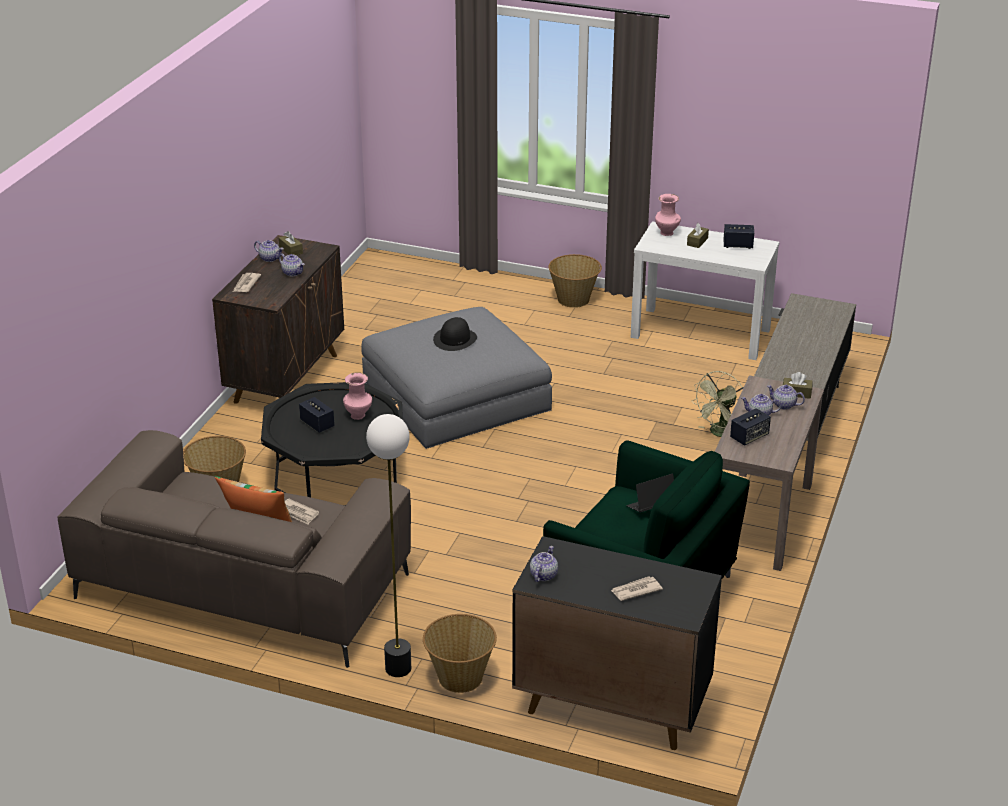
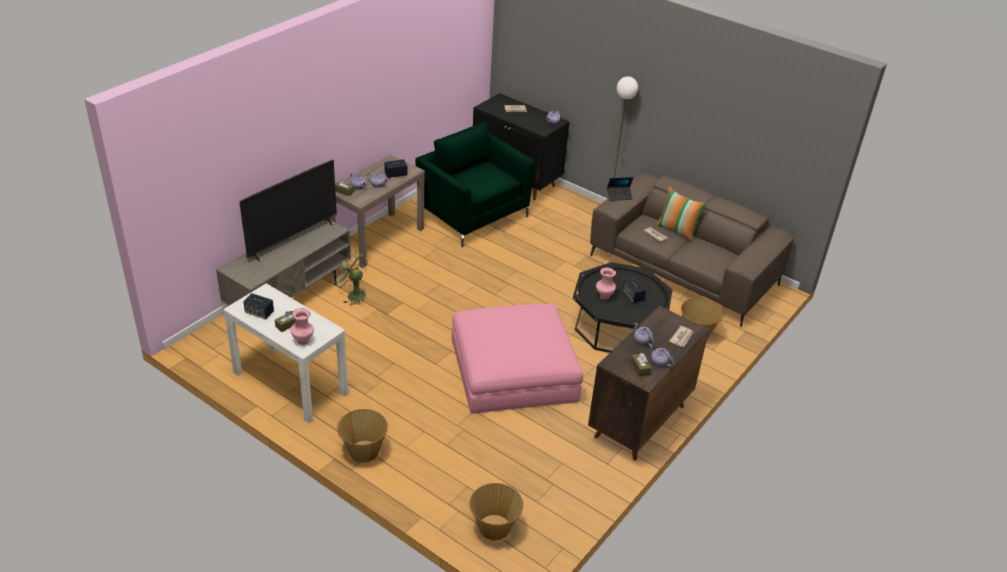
camera: 165 degrees left, 5 degrees up
(455, 339) = (516, 333): black hat -> none
(456, 396) = (513, 370): grey ottoman -> pink ottoman
(460, 677) = (580, 205): basket -> basket (494, 528)
(651, 507) = (466, 180): laptop -> laptop (619, 196)
(720, 434) = (353, 295): green fan -> green fan turned 105 degrees counterclockwise
(808, 353) = (292, 239): none -> television

